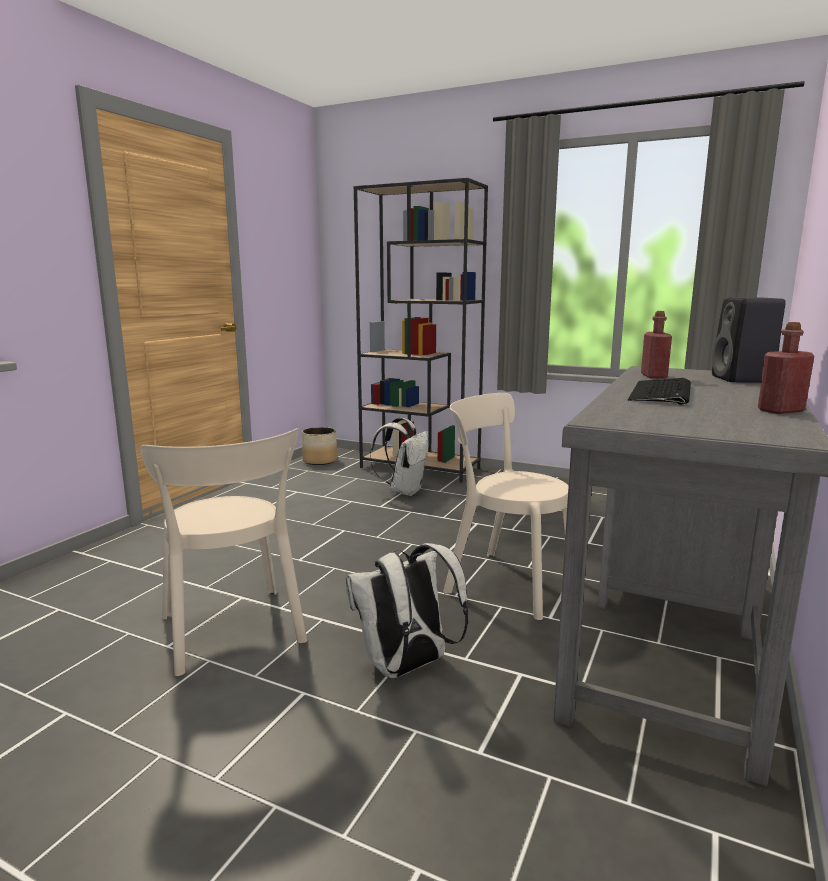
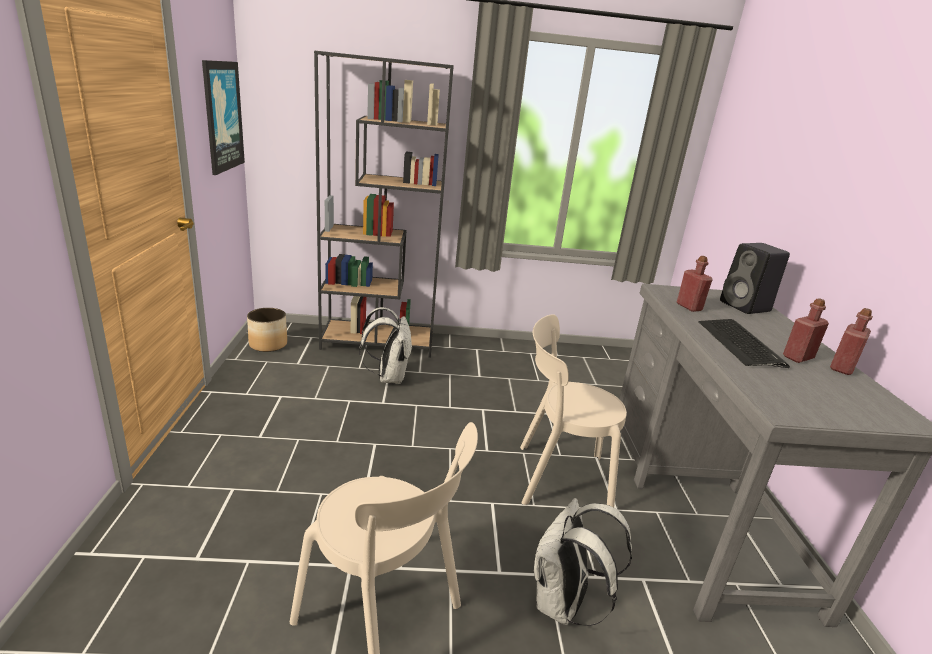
camera: 30 degrees left, 10 degrees up
(291, 253) = (222, 116): none -> picture
(727, 402) = (798, 357): none -> red bottle

